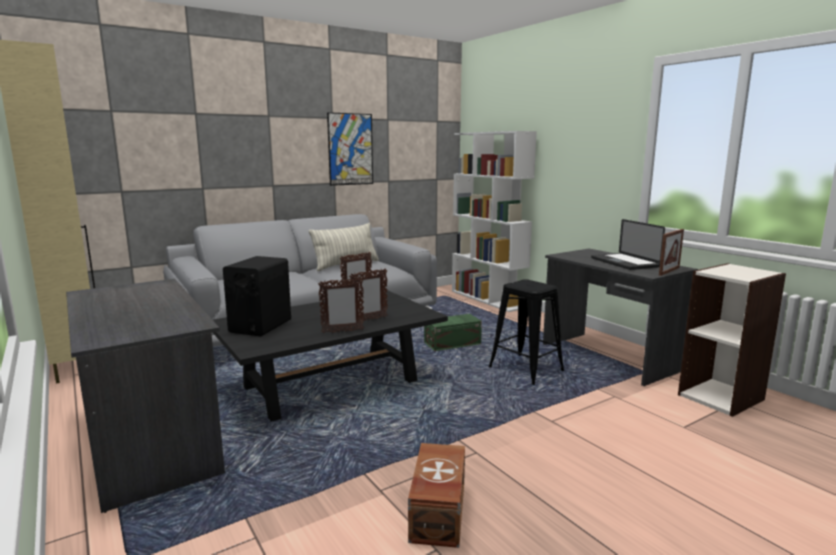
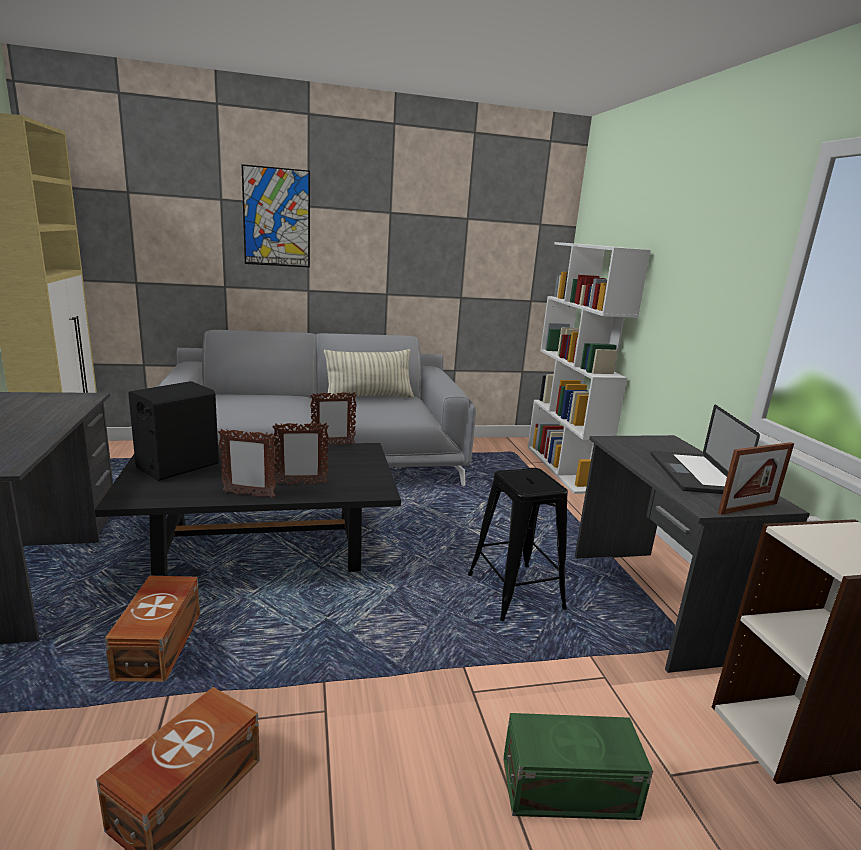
camera: 20 degrees right, 5 degrees up
(324, 451) = (161, 645): none -> brown storage box
(350, 149) = (411, 253): picture -> picture (277, 217)
(453, 344) = (457, 527): green storage box -> green storage box (571, 790)

